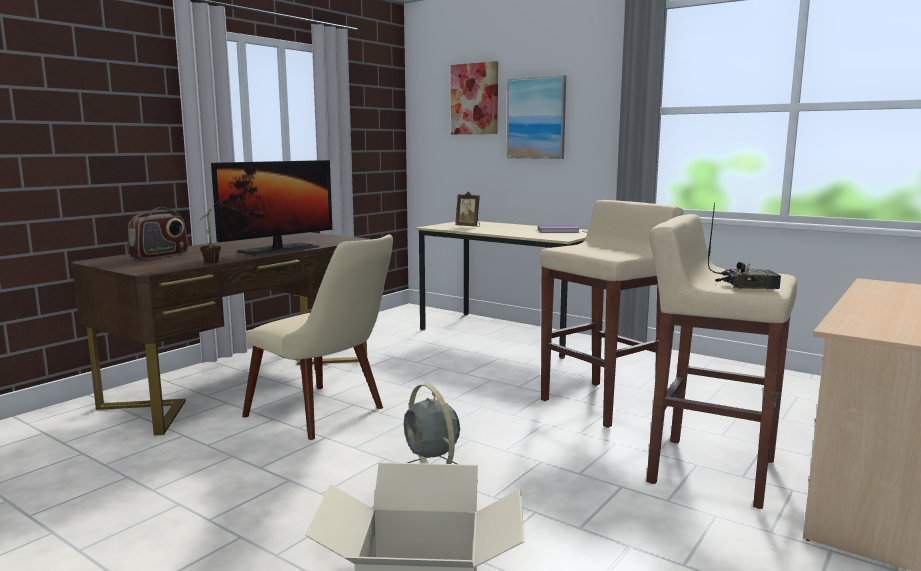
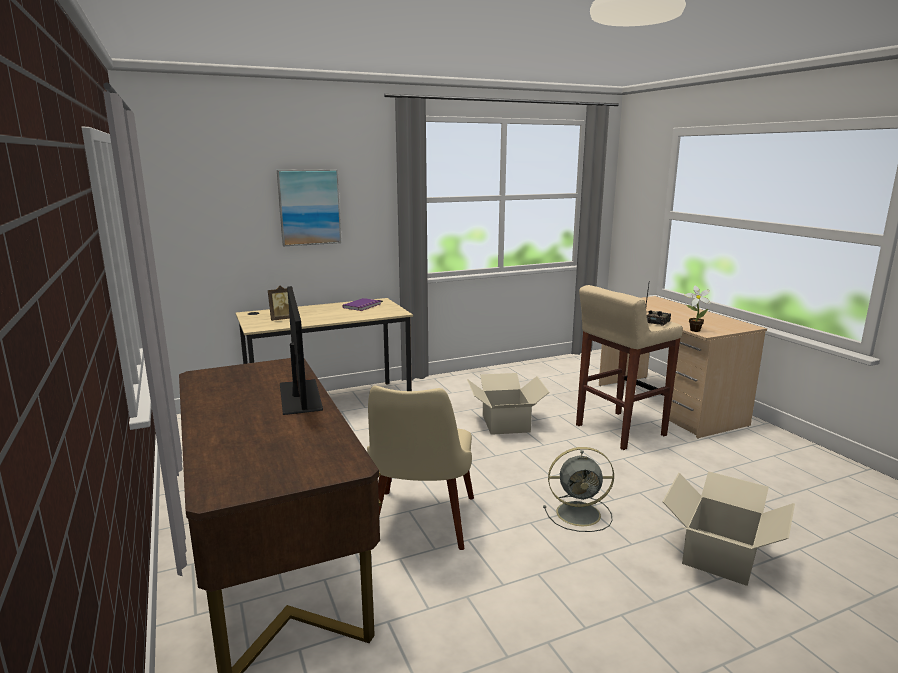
camera: 60 degrees left, 5 degrees up
(160, 255) = (240, 454): radio -> none
(212, 262) = (334, 432): potted plant -> potted plant (693, 330)
(327, 415) = (420, 528): beige chair -> beige chair turned 120 degrees clockwise
(474, 99) = (233, 188): picture -> none
(603, 403) = (506, 423): beige stool -> cardboard box

